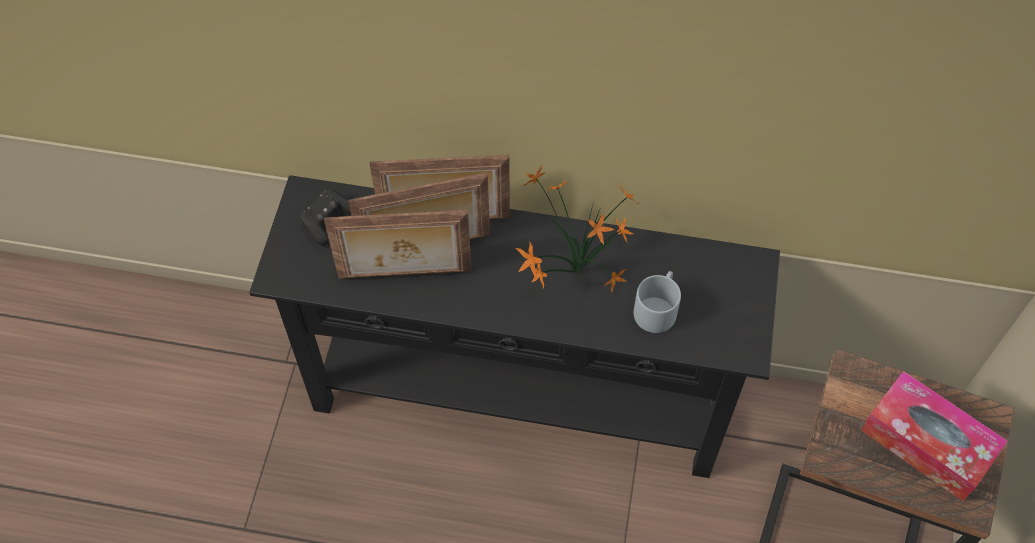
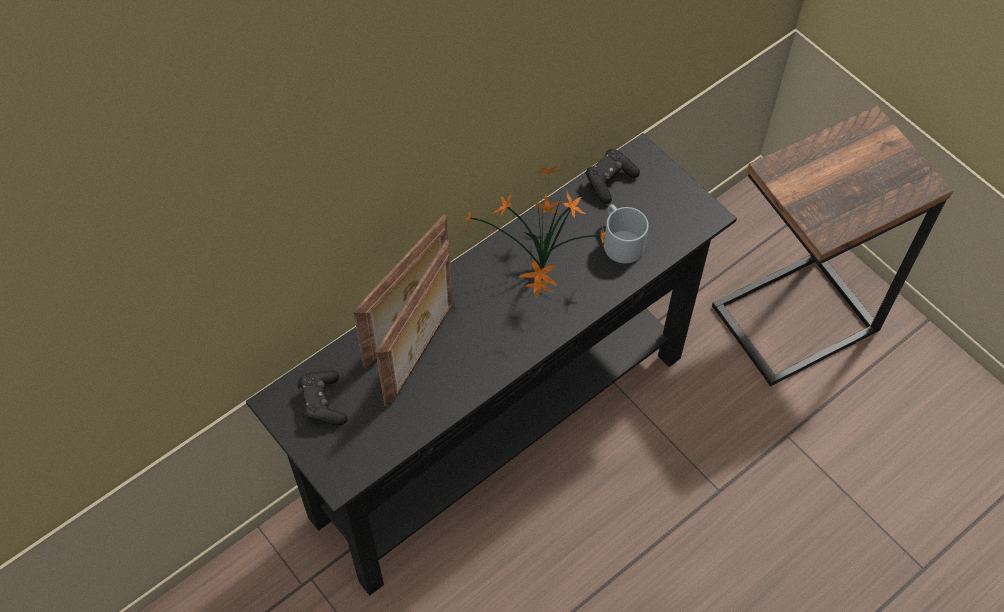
camera: 50 degrees left, 0 degrees up
(405, 276) = (432, 384): picture frame -> none
(706, 260) = (609, 181): none -> black game controller
(927, 443) = (862, 171): tissue box -> none

